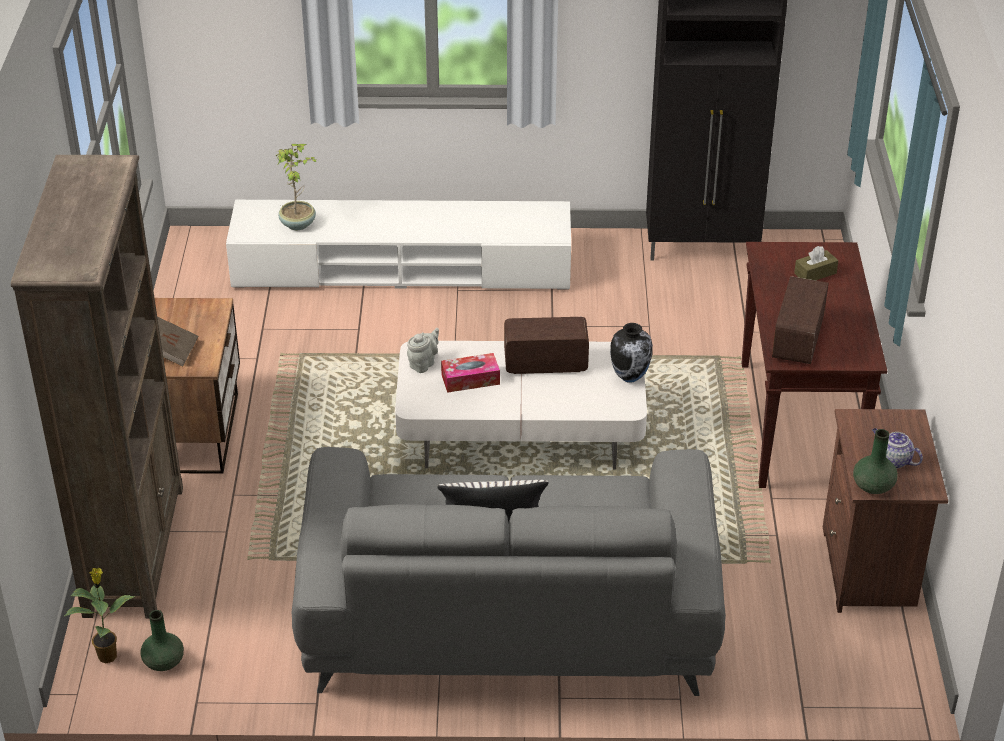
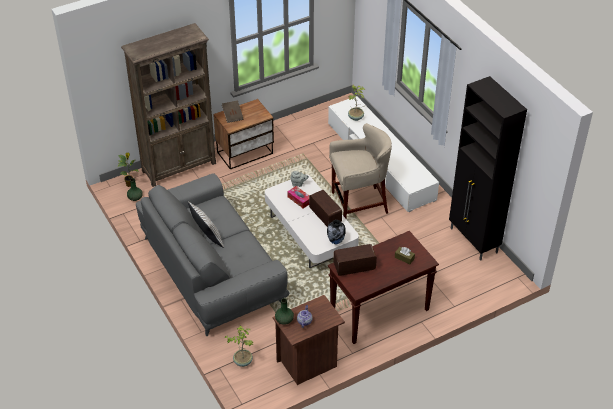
camera: 60 degrees right, 5 degrees up
(493, 339) = (358, 204): none -> beige stool
(806, 663) = (243, 361): none -> potted plant

